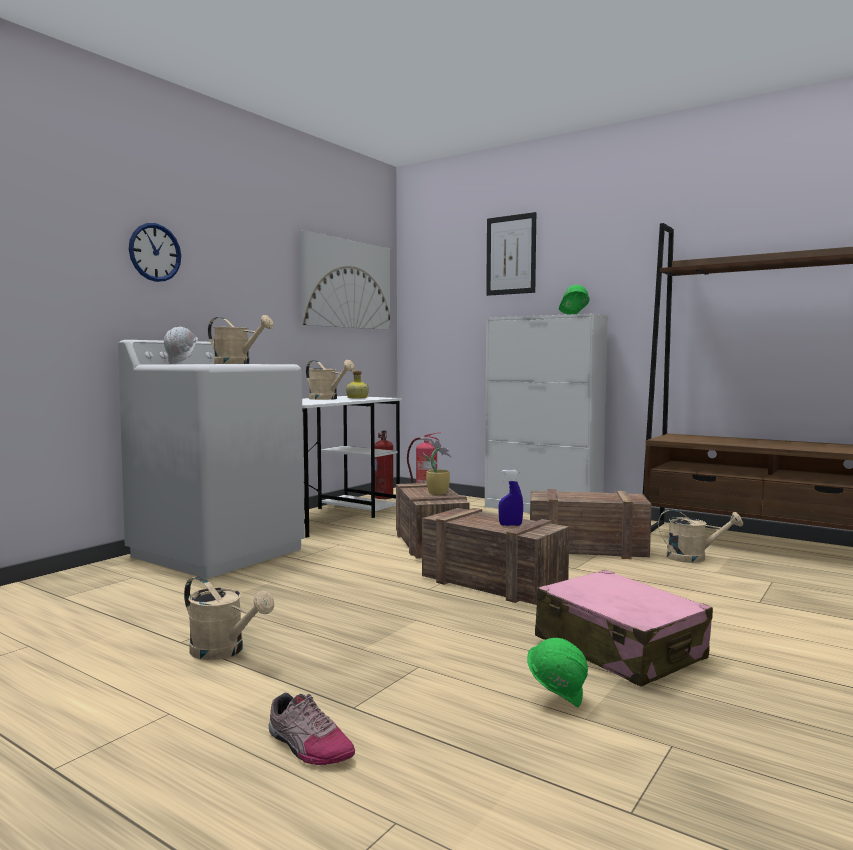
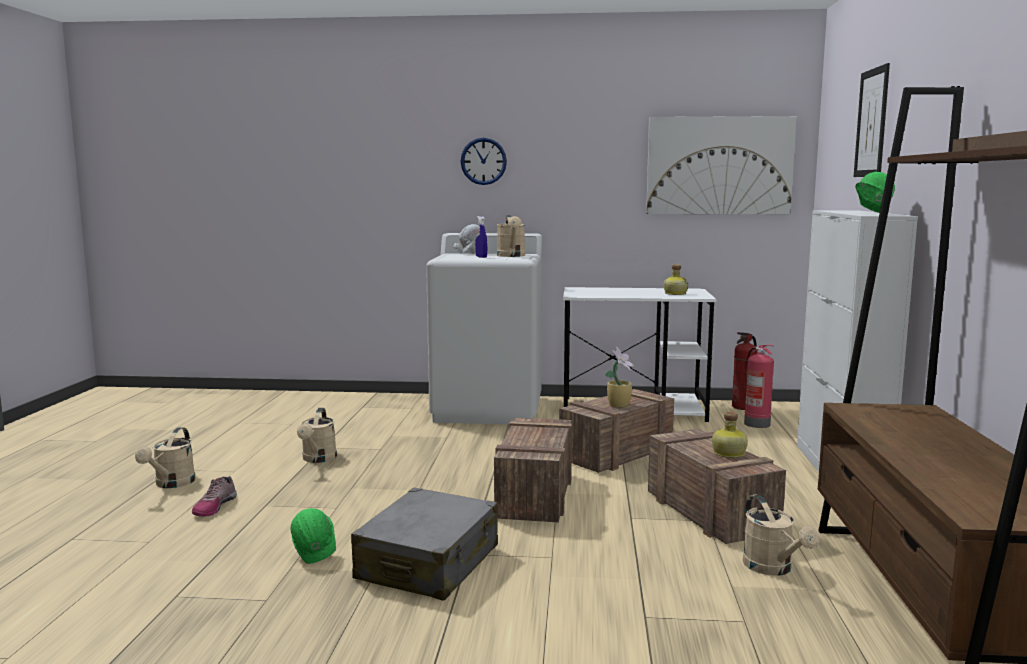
camera: 60 degrees right, 5 degrees up
(327, 399) = (643, 291): beige watering can -> beige watering can (171, 484)
(510, 525) = (530, 443): blue spray bottle -> blue spray bottle (481, 257)
(597, 495) = (728, 454): none -> bottle
(619, 649) = (429, 563): pink suitcase -> grey suitcase

